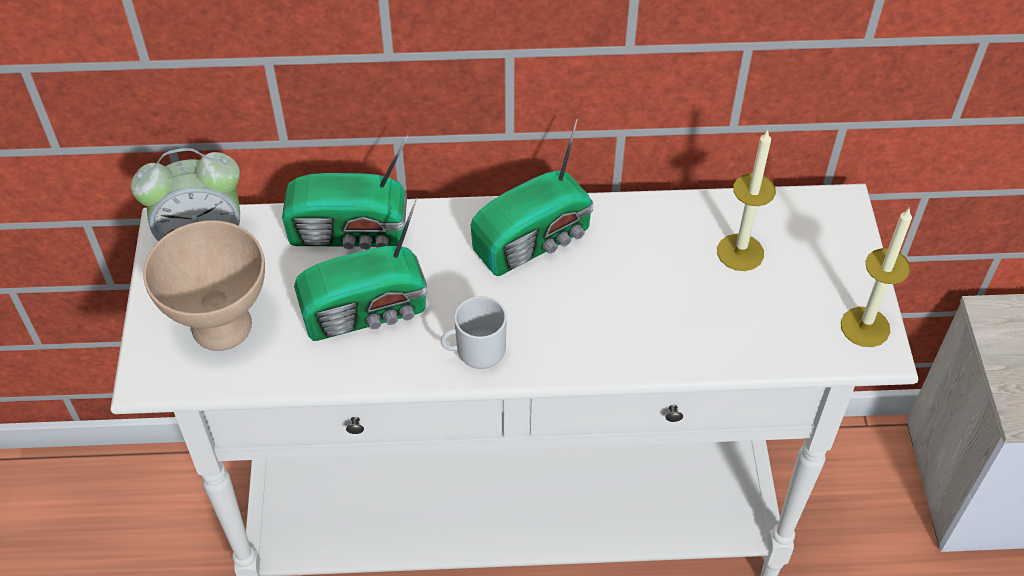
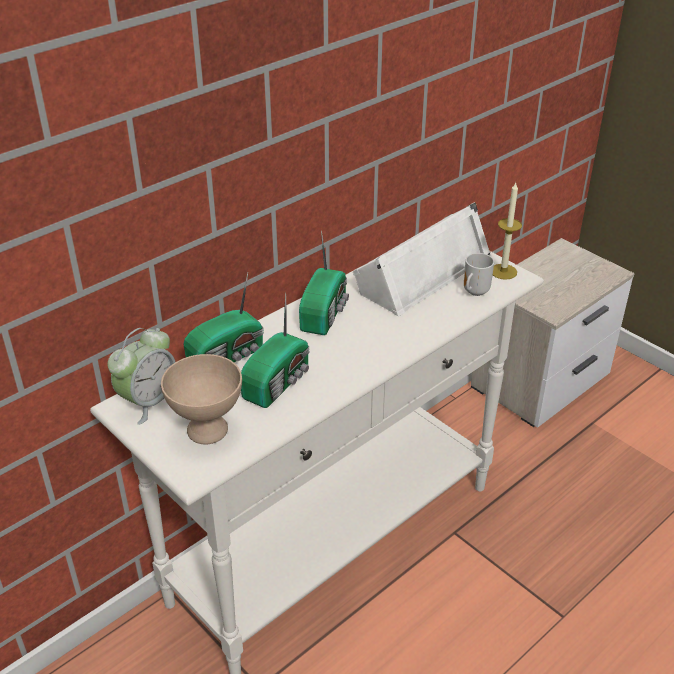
camera: 40 degrees left, 15 degrees down
(477, 354) = (354, 369): mug -> mug (474, 292)
(740, 252) = (421, 272): candle -> white speaker

